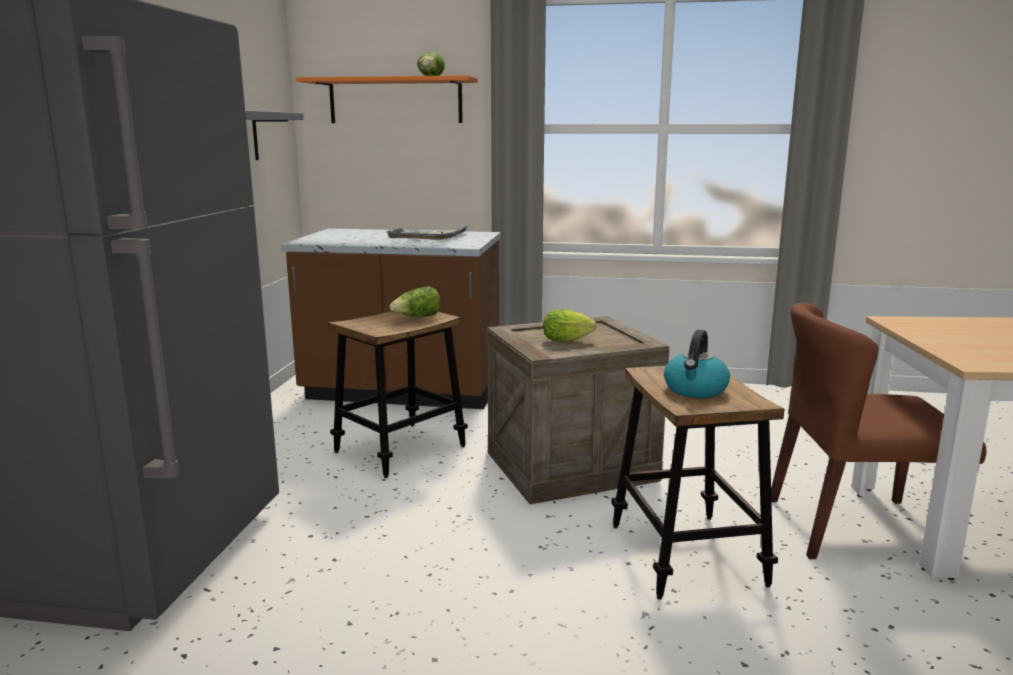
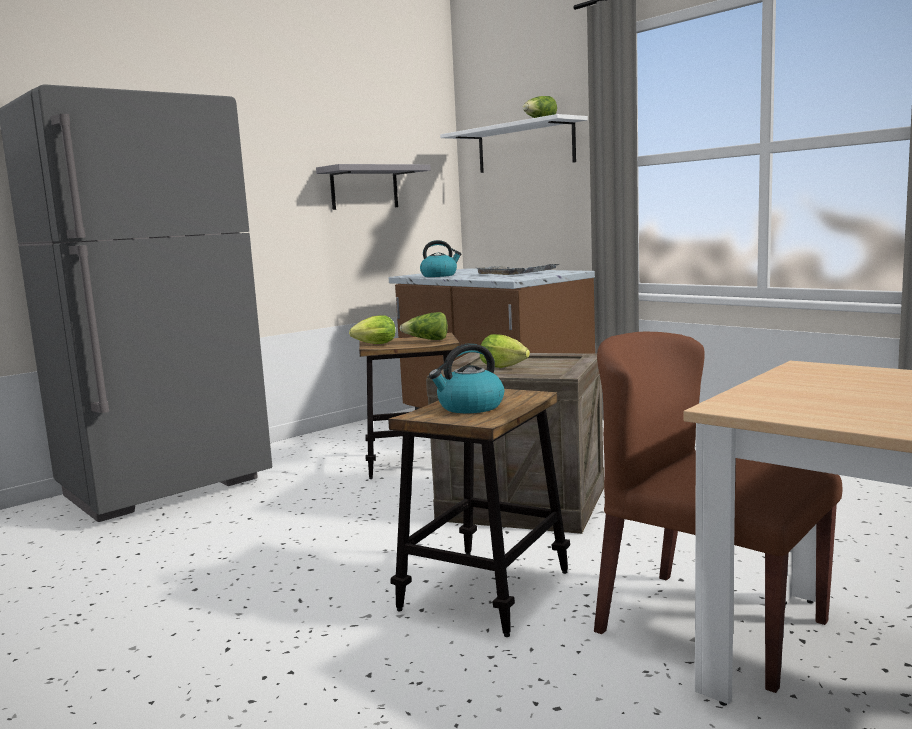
camera: 40 degrees right, 5 degrees down
(349, 241) = (439, 275): none -> kettle
(374, 329) = (373, 344): none -> lettuce
(395, 101) = (525, 147): orange shelf -> white shelf

